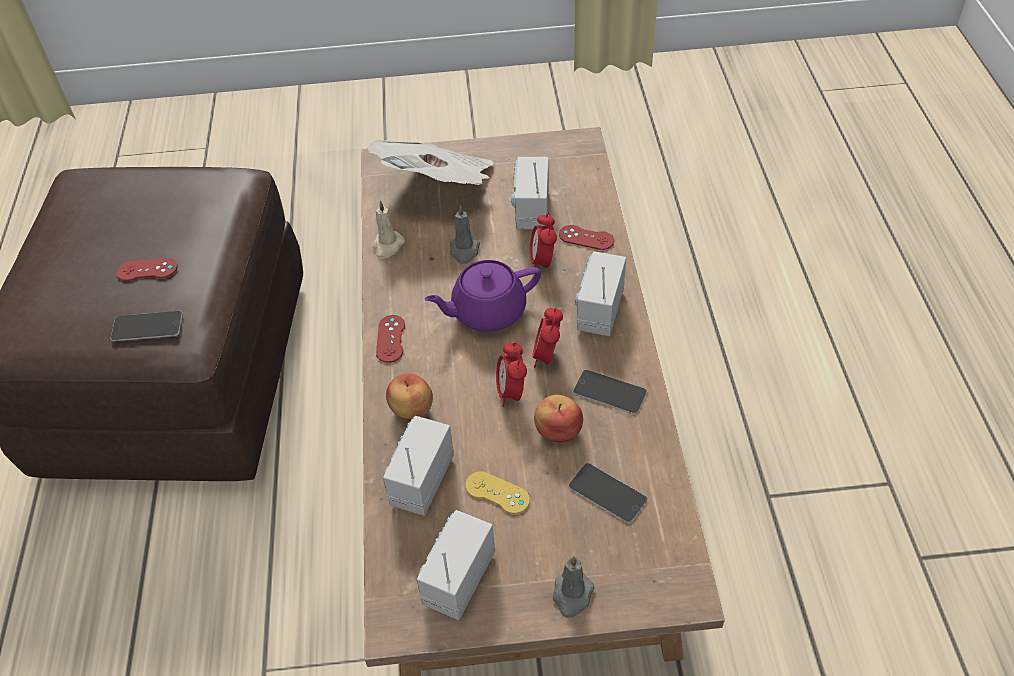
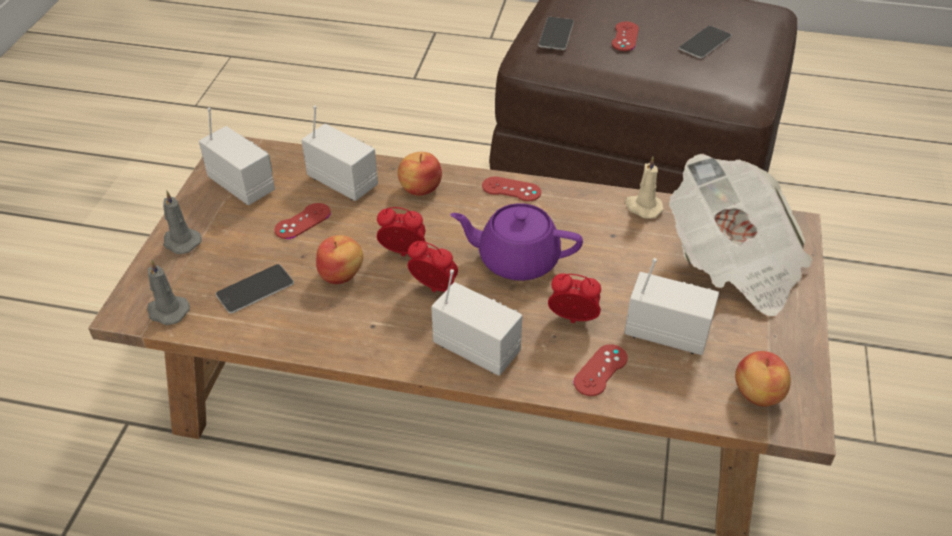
camera: 105 degrees right, 5 degrees down
(464, 251) = (615, 261): grey candle -> grey candle (167, 311)
(487, 311) = (517, 260): purple teapot -> purple teapot turned 75 degrees counterclockwise
(497, 493) = (302, 221): yellow game controller -> red game controller
(568, 161) = (757, 394): none -> apple
(609, 392) = (364, 323): phone -> phone (705, 42)

